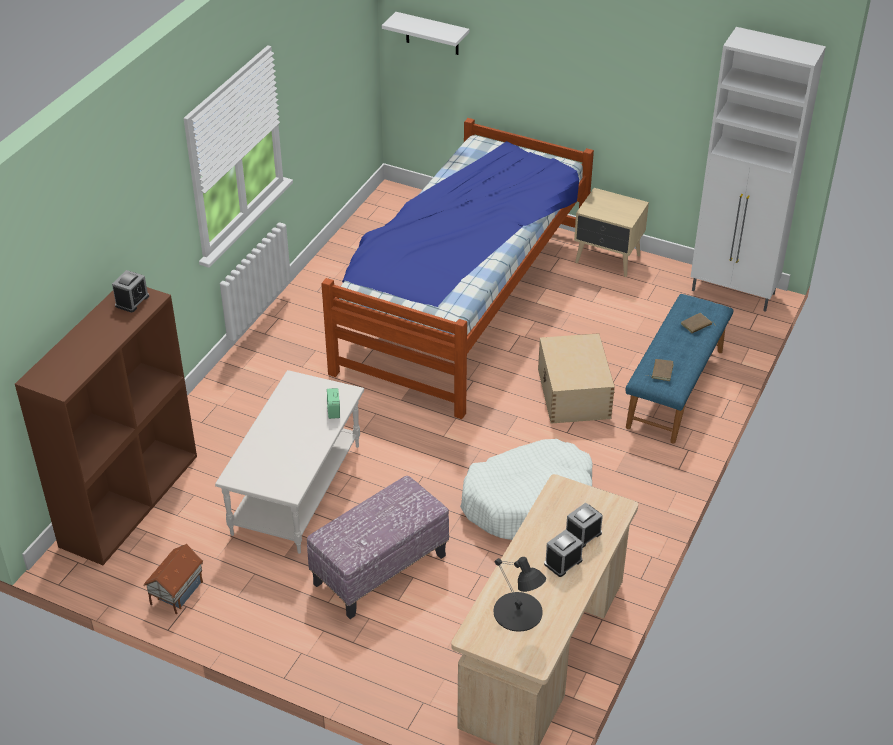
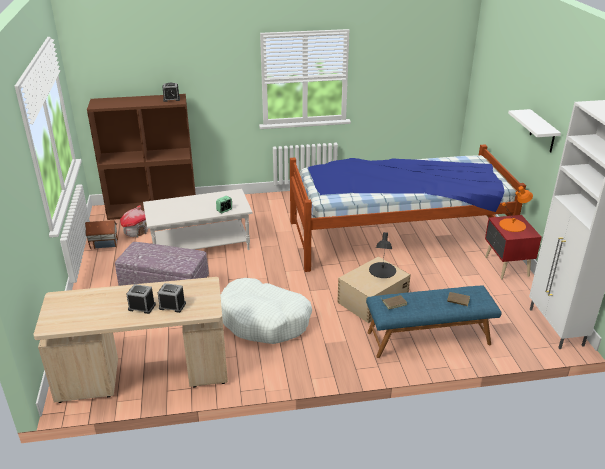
camera: 55 degrees right, 10 degrees down
(180, 543) = (136, 231): none -> toy house
(432, 34) = (485, 83): white shelf -> white shelf (542, 131)
(518, 612) = (86, 306): black table lamp -> black table lamp (382, 270)
(608, 260) = (506, 267): beige nightstand -> red nightstand
(609, 206) = (513, 225): none -> orange table lamp

